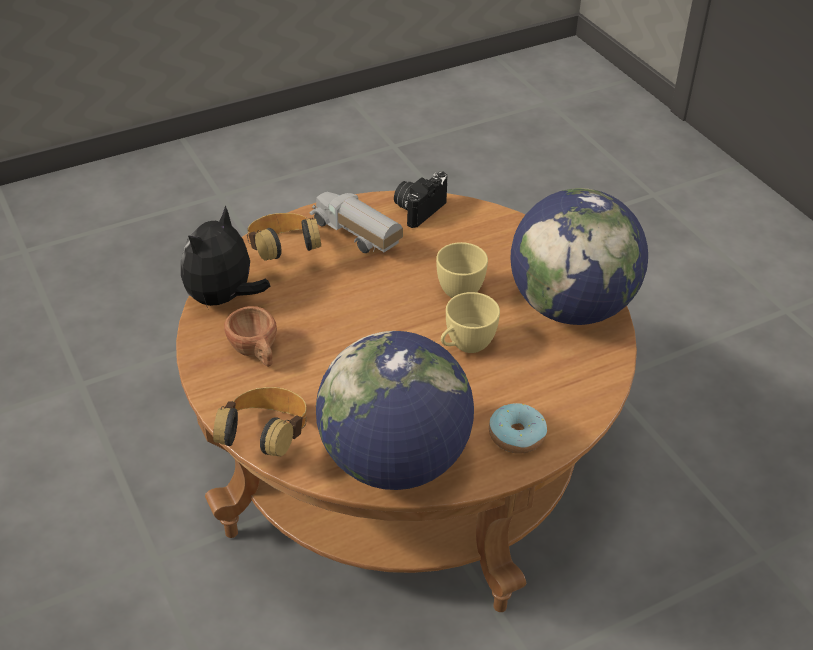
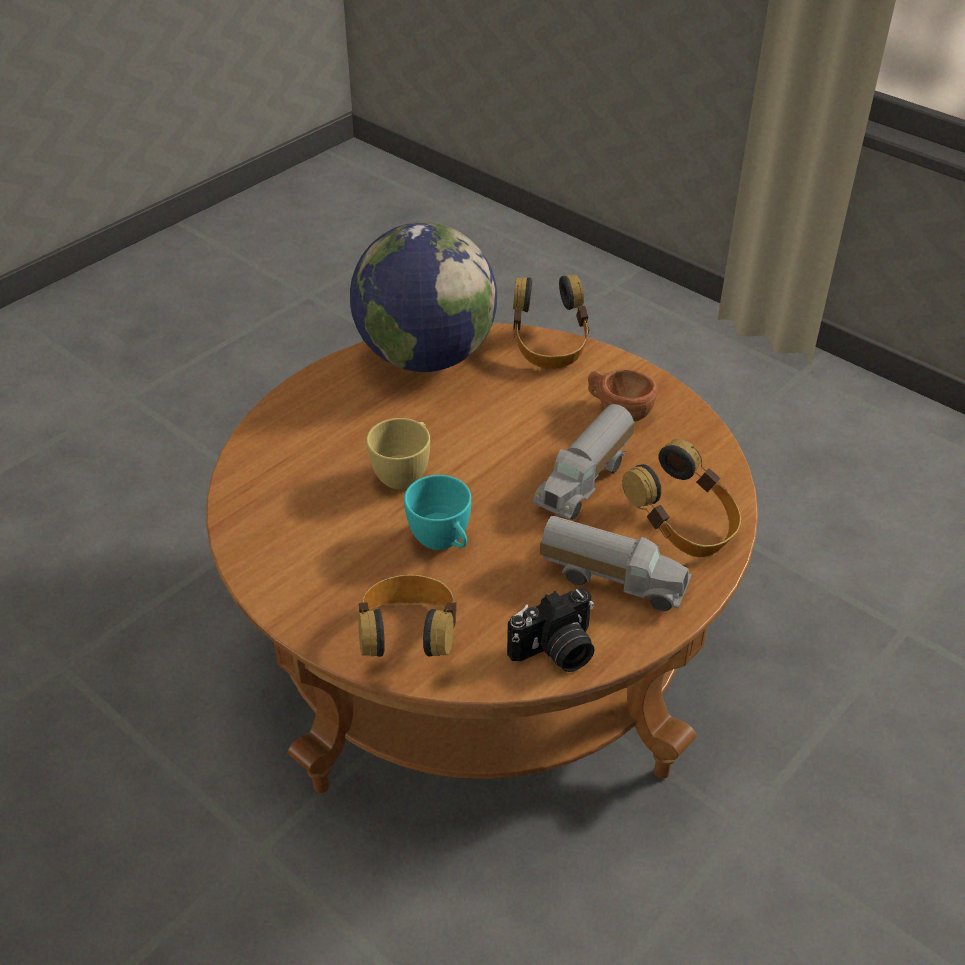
camera: 160 degrees right, 0 degrees up
(223, 298) = (701, 454): plush toy -> none
(327, 302) = (585, 482): none -> toy truck
(418, 209) = (556, 651): camera -> camera turned 45 degrees clockwise
(458, 287) = (443, 542): yellow cup -> turquoise cup
(507, 237) = (409, 638): none -> headphones
(516, 436) = (320, 402): donut -> none
(571, 307) = (294, 553): globe -> none

